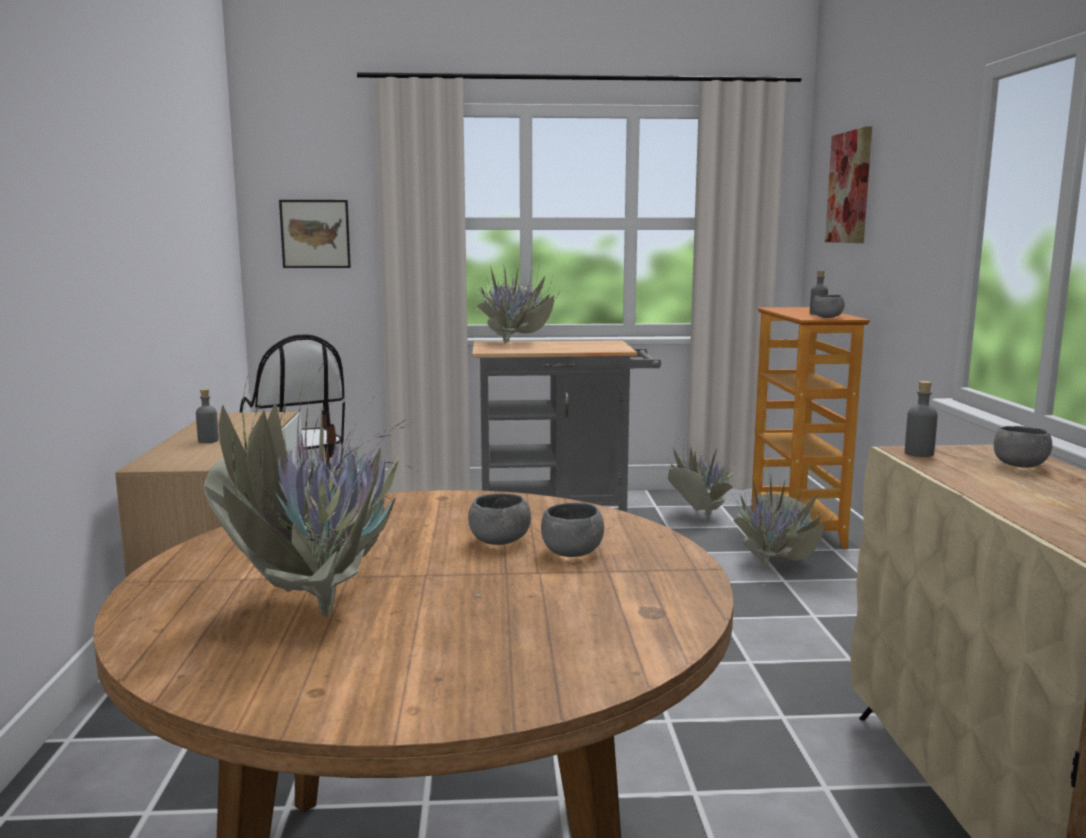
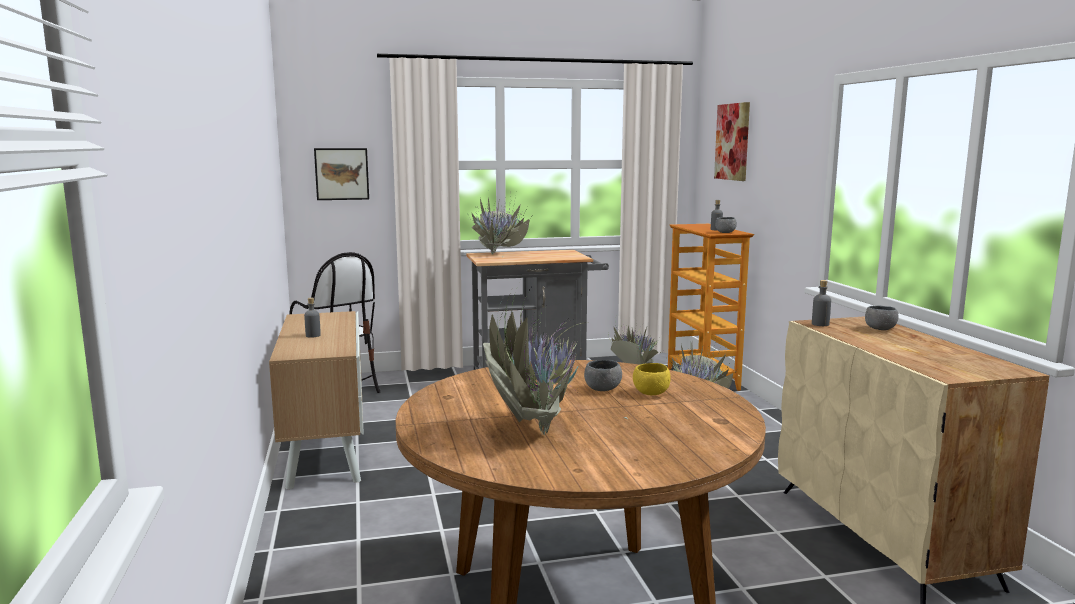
camera: 10 degrees left, 0 degrees up
(572, 553) = (651, 393): grey bowl -> yellow bowl

